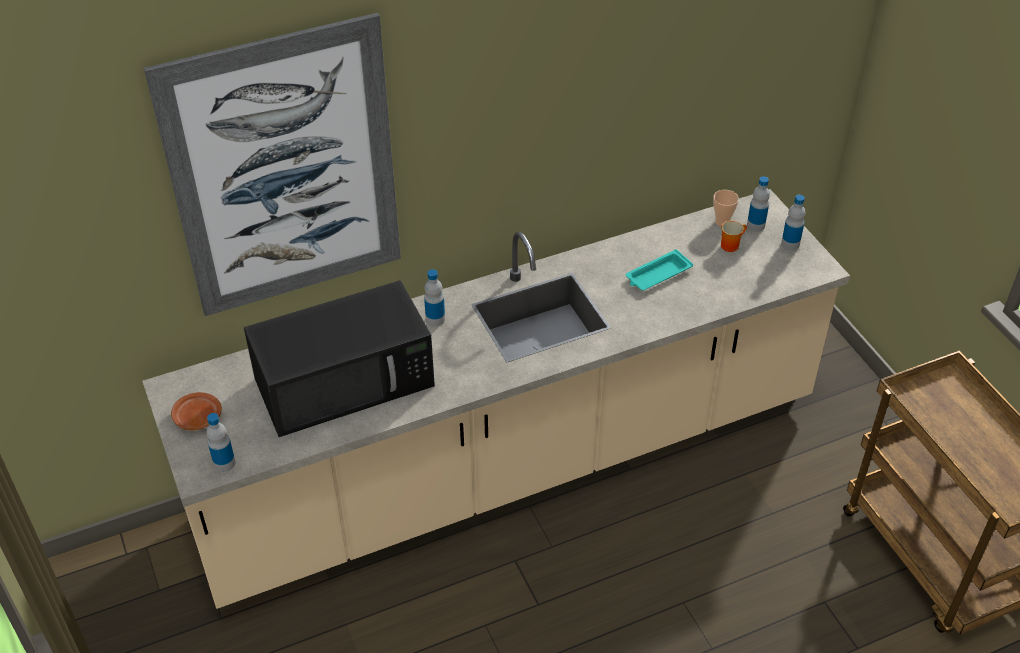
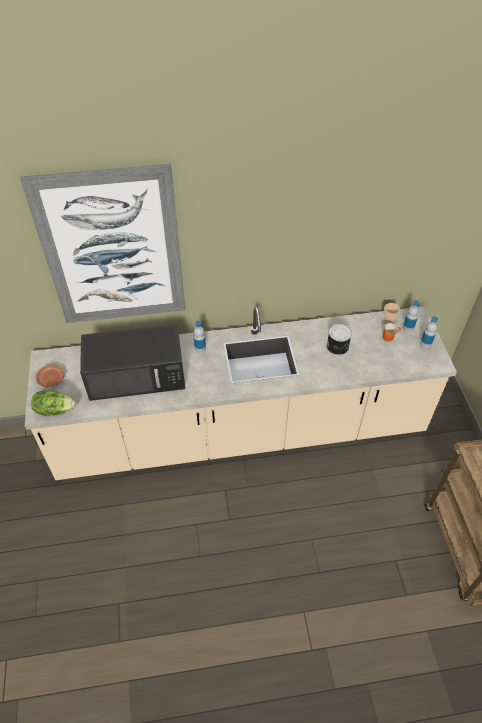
camera: 15 degrees right, 5 degrees up
(224, 463) = (54, 409): bottle -> lettuce
(657, 275) = (338, 347): turquoise tray -> can

